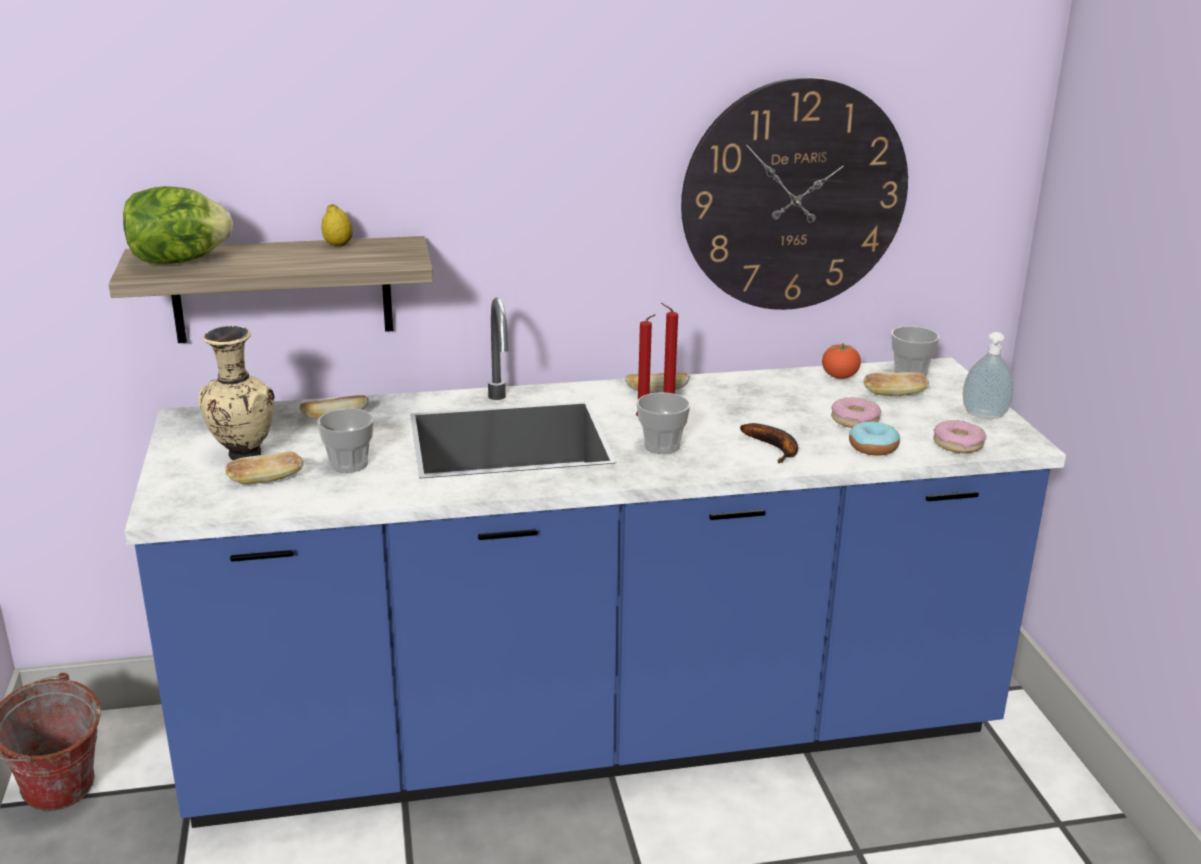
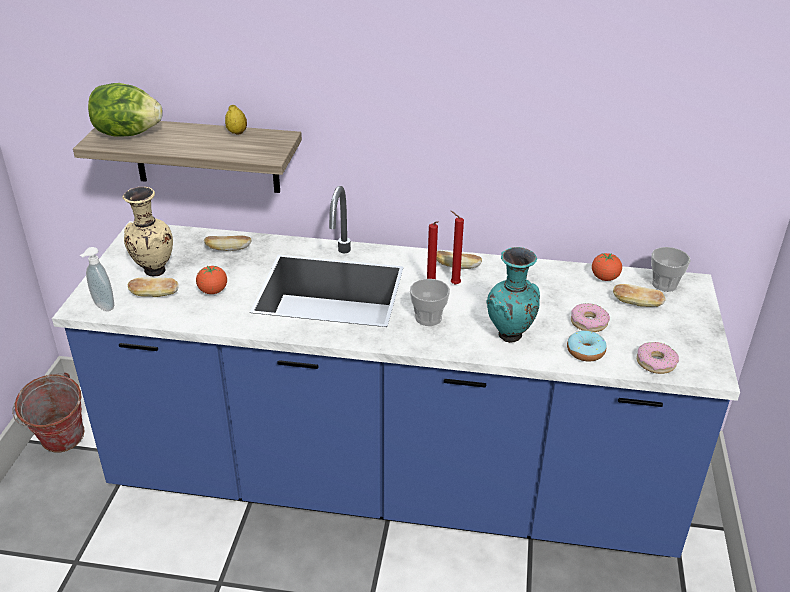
camera: 20 degrees right, 10 degrees up
(349, 464) = (213, 291): cup -> tomato
(775, 448) = (510, 337): banana -> turquoise vase
(794, 196) = (586, 135): wall clock -> none
(983, 416) = (696, 339): soap dispenser -> soap dispenser (102, 307)

